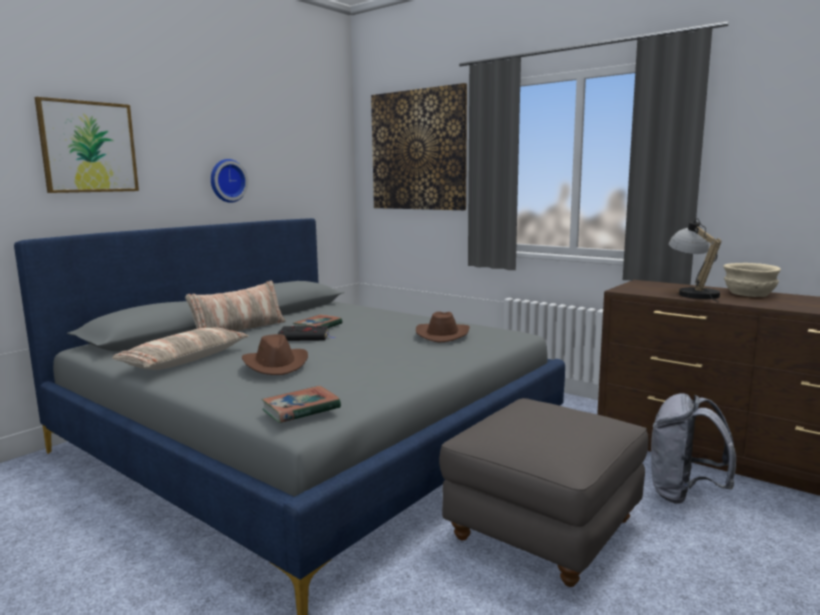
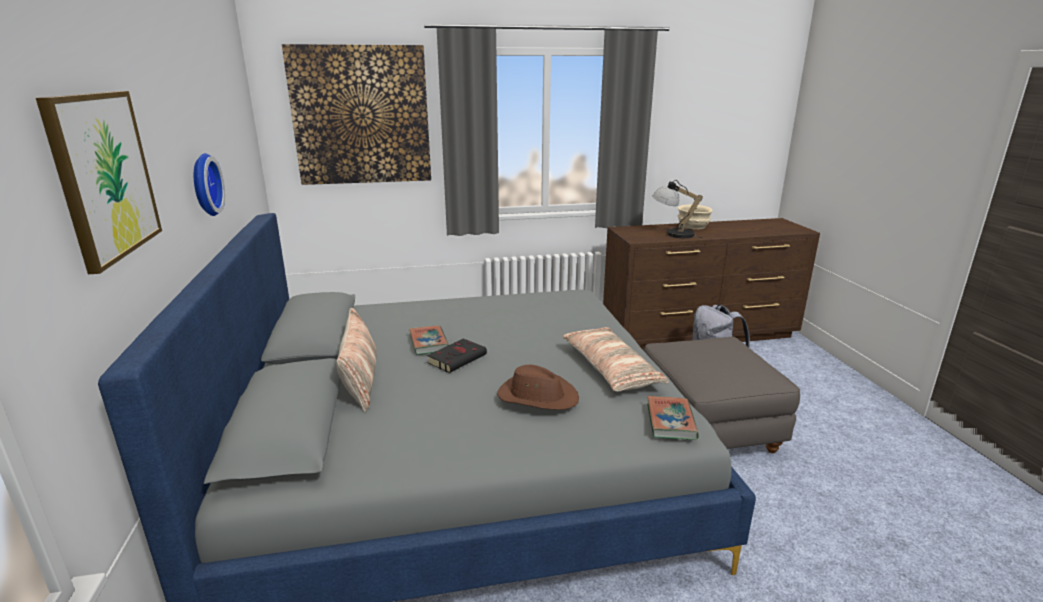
camera: 50 degrees left, 10 degrees up
(184, 360) = (427, 435): pillow -> pillow (610, 369)
(442, 334) = (544, 312): brown hat -> none

